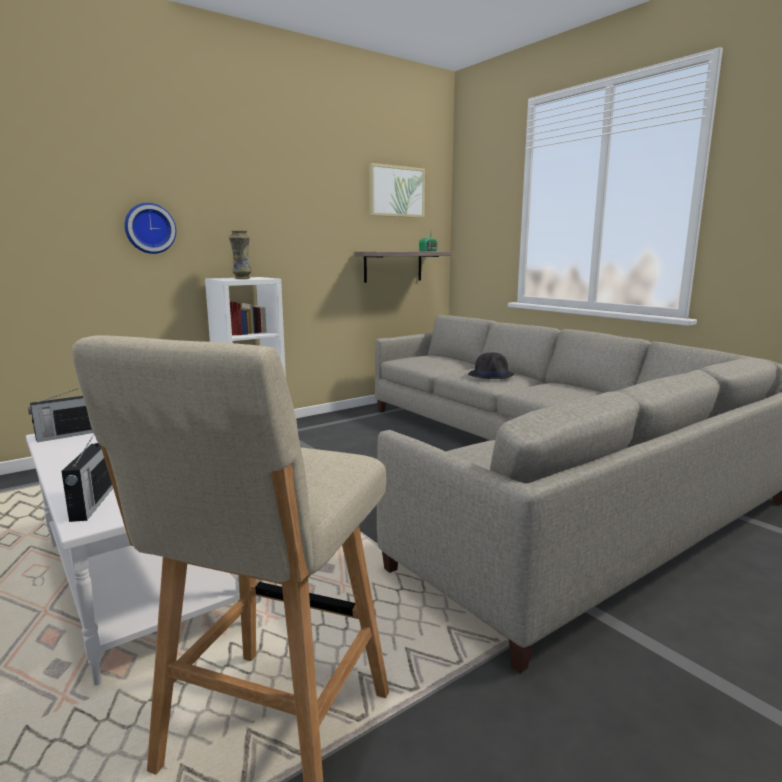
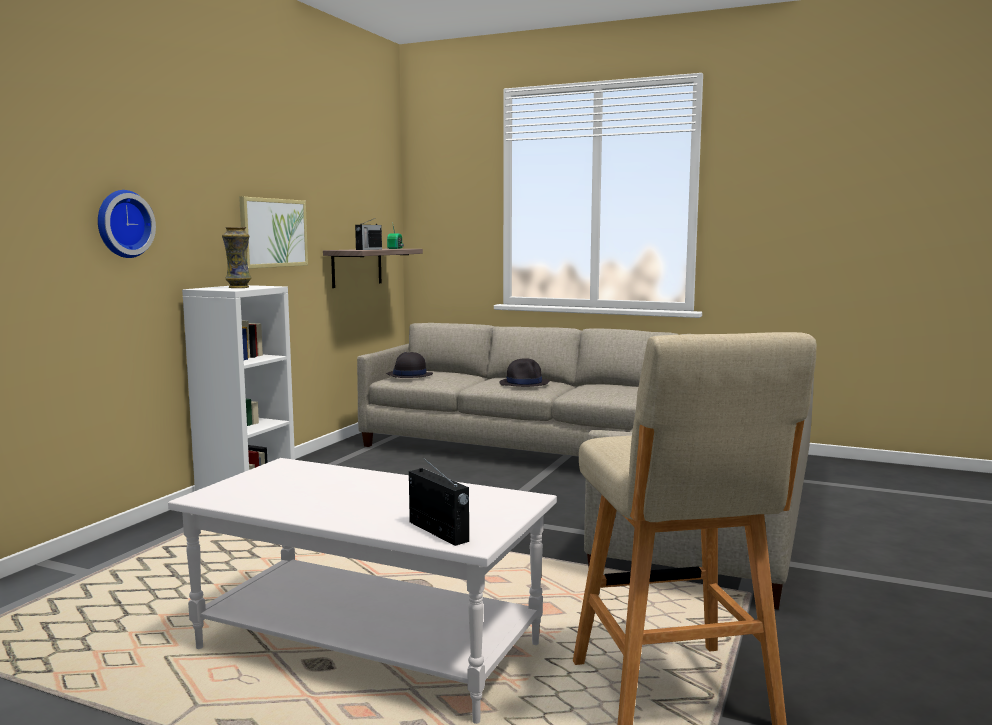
camera: 30 degrees left, 5 degrees down
(66, 435) = (228, 492): radio -> radio (368, 249)
(396, 191) = (357, 178): picture -> picture (273, 233)
(414, 358) = (409, 375): none -> black hat

